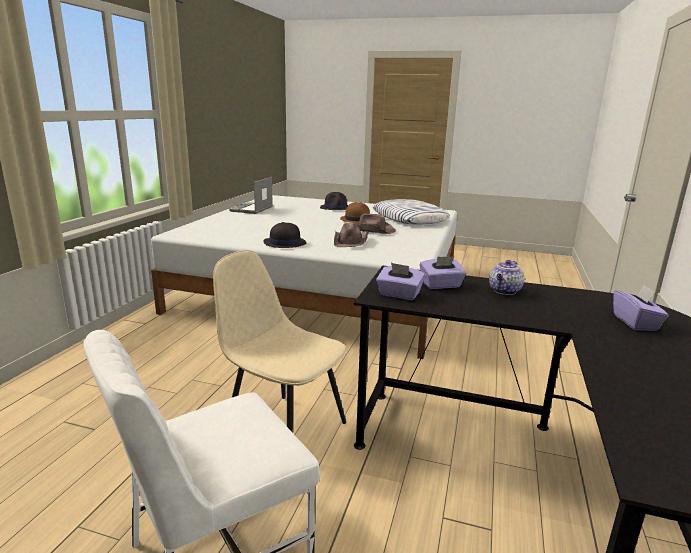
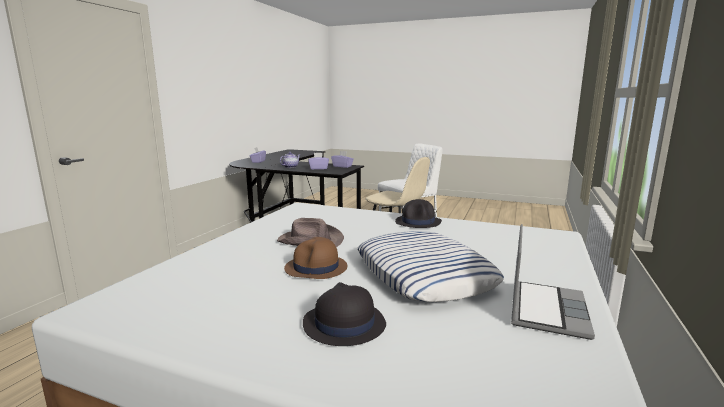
camera: 175 degrees left, 5 degrees down
(351, 241) = (346, 224): brown hat -> none
(409, 218) = (213, 275): pillow -> pillow (424, 274)

